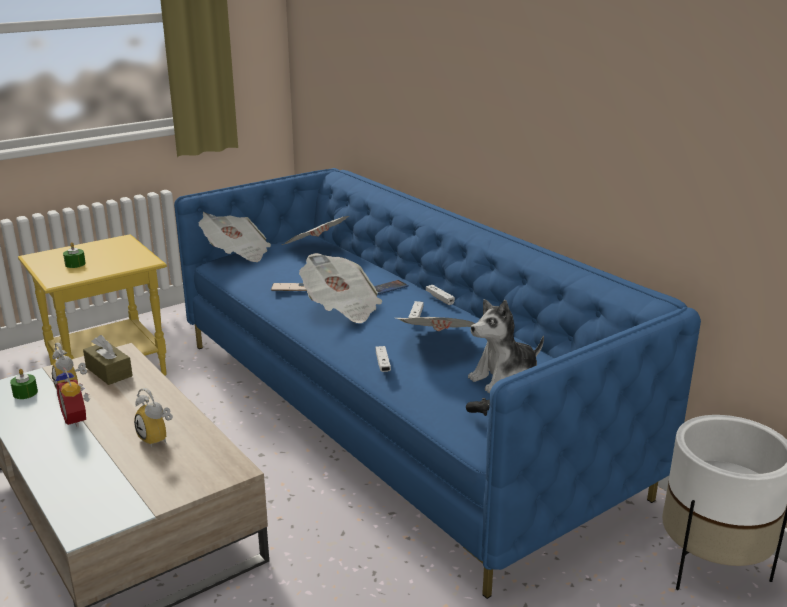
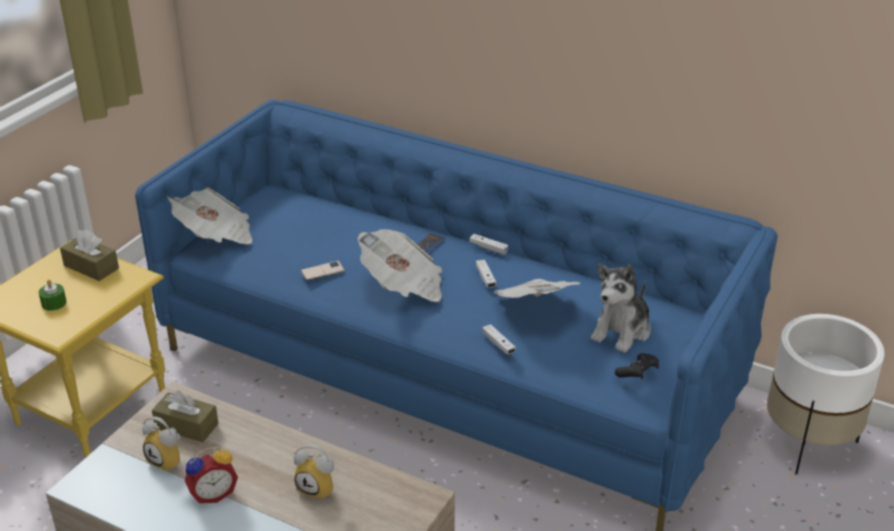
camera: 25 degrees left, 10 degrees up
(25, 393) = (118, 480): green candle -> none
(78, 419) = (213, 493): alarm clock -> alarm clock turned 60 degrees counterclockwise
(124, 250) = (91, 267): none -> brown tissue box
(315, 248) = (298, 206): newspaper -> none

